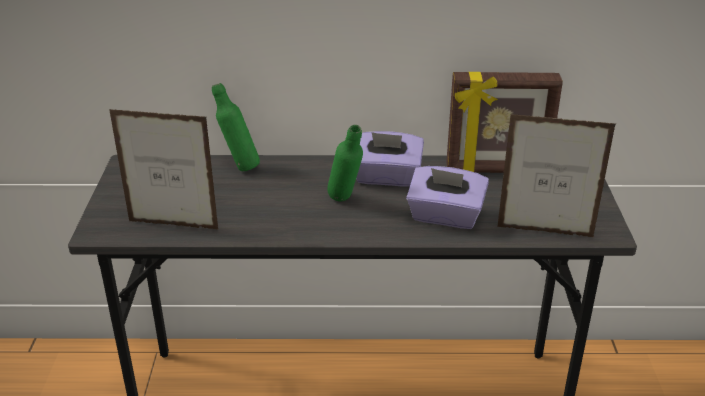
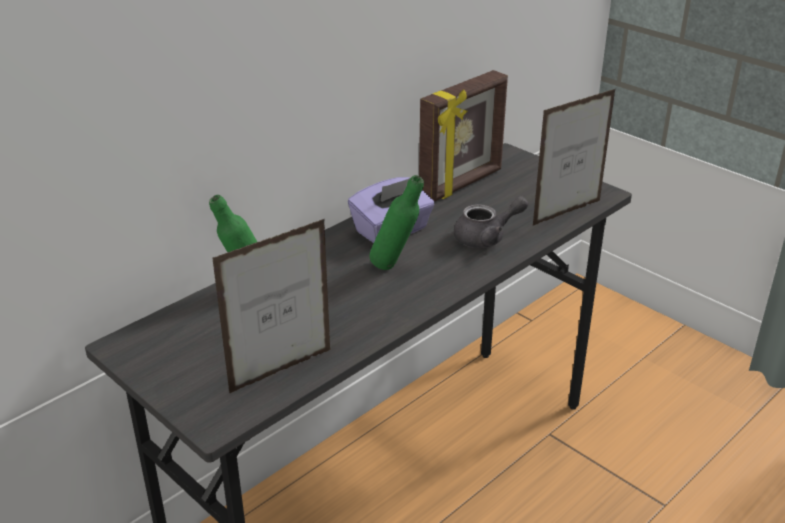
camera: 45 degrees left, 0 degrees up
(445, 216) = (487, 238): purple tissue box -> grey teapot

